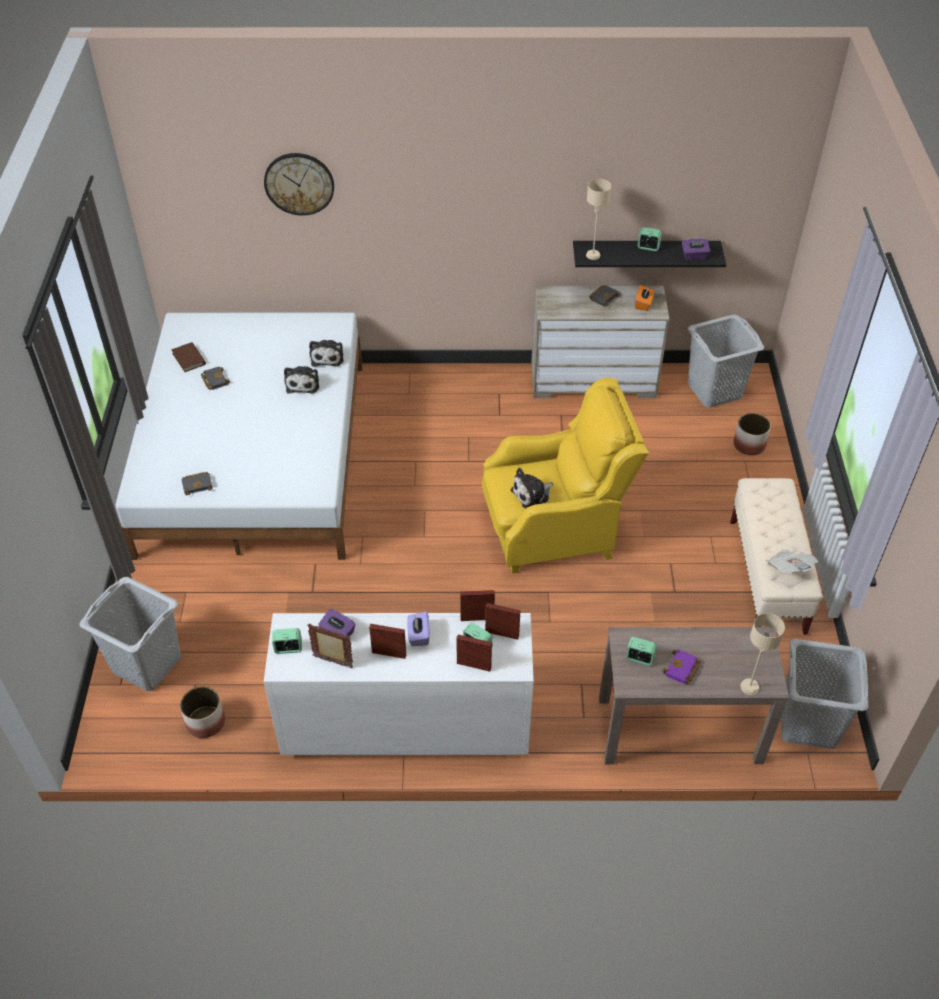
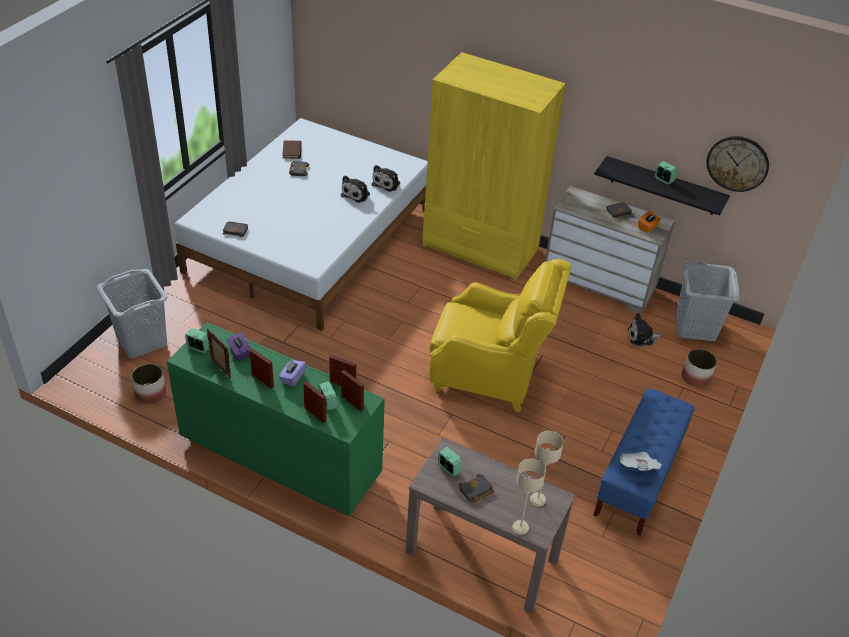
camera: 25 degrees right, 5 degrees down
(299, 183) = (408, 43): wall clock -> wall clock (737, 163)
(404, 726) = (280, 457): white dresser -> green dresser
(447, 389) = (480, 248): none -> yellow wardrobe
(532, 494) = (469, 331): plush toy -> plush toy (642, 337)
(593, 255) = (614, 170): beige table lamp -> beige table lamp (538, 499)
(682, 670) = (475, 491): purple book -> black book
(694, 256) = (698, 198): purple tissue box -> none
(767, 576) = (638, 479): beige bench -> blue bench
(808, 723) = (592, 601): grey laundry basket -> none

